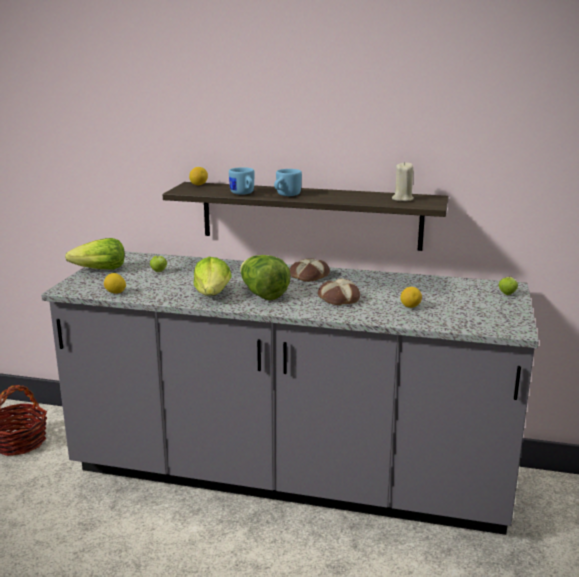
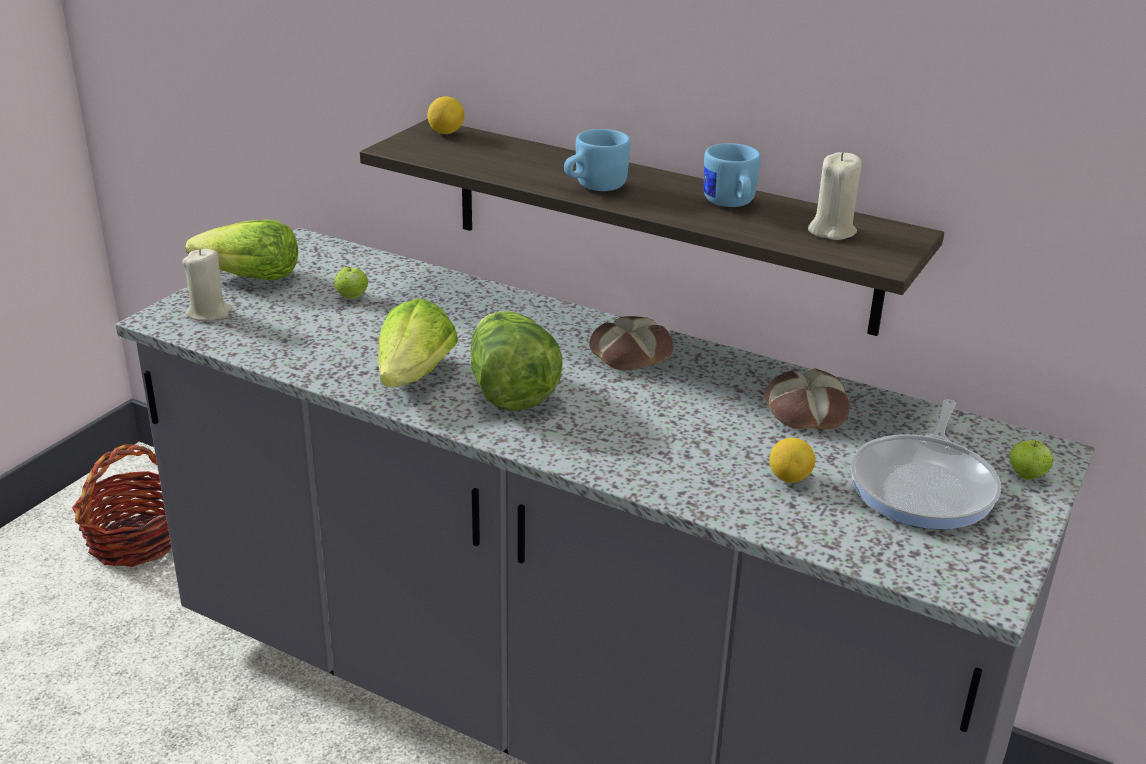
camera: 15 degrees right, 10 degrees up
(89, 284) = (209, 313): none -> beige candle
(115, 293) = (242, 342): lemon -> none
(243, 194) = (512, 172): blue mug -> blue mug (730, 204)
(338, 298) = (652, 428): bread -> bread (804, 411)
(468, 302) = (925, 485): none -> frying pan

